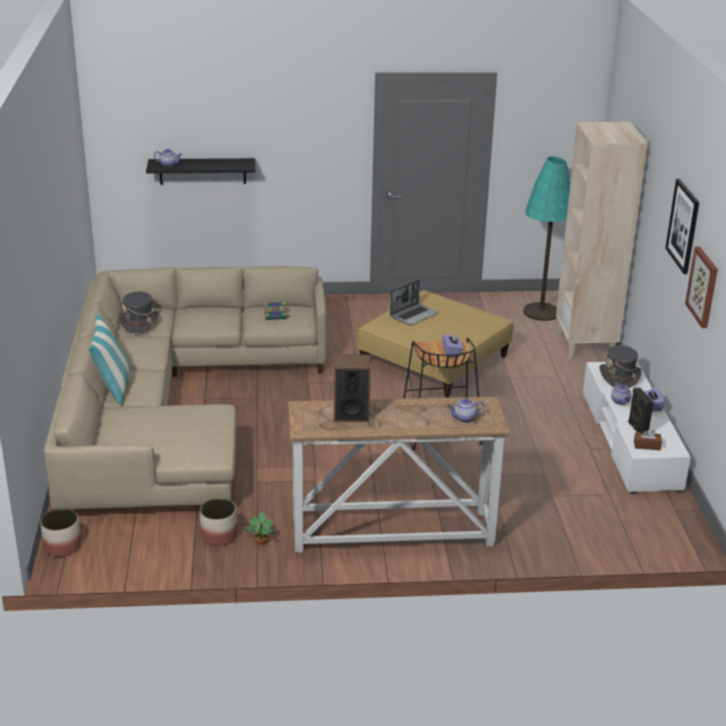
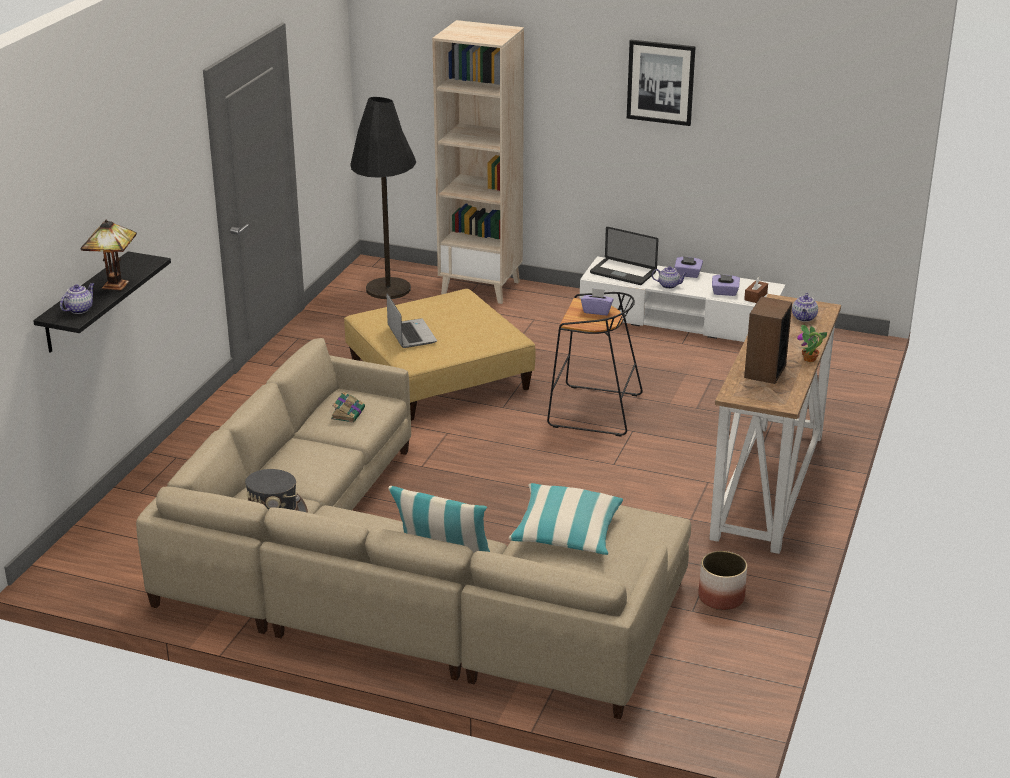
camera: 65 degrees left, 0 degrees up
(62, 546) = (684, 723): planter -> none
(176, 419) = (566, 531): none -> pillow
(205, 166) = (115, 286): none -> table lamp
(260, 542) = (748, 572): potted plant -> potted plant (809, 359)
(541, 312) = (388, 289): turquoise floor lamp -> black floor lamp
(619, 377) = (623, 273): grey hat -> laptop
(637, 429) = (725, 293): black speaker -> purple tissue box
(703, 287) = (738, 122): picture -> none

